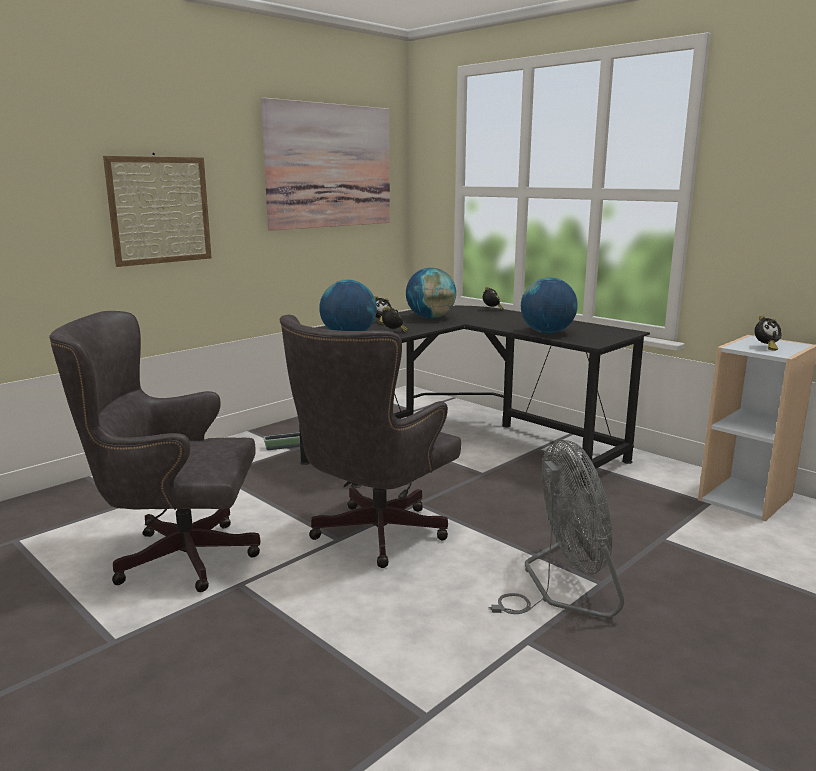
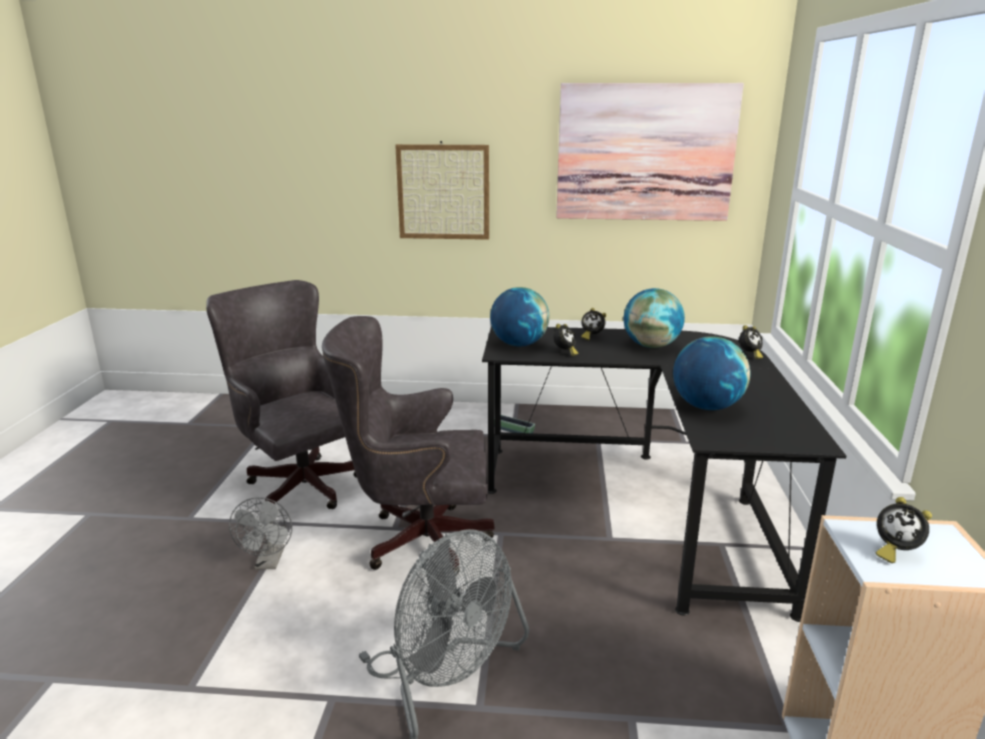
camera: 50 degrees right, 5 degrees up
(288, 616) = (269, 563): none -> grey fan

